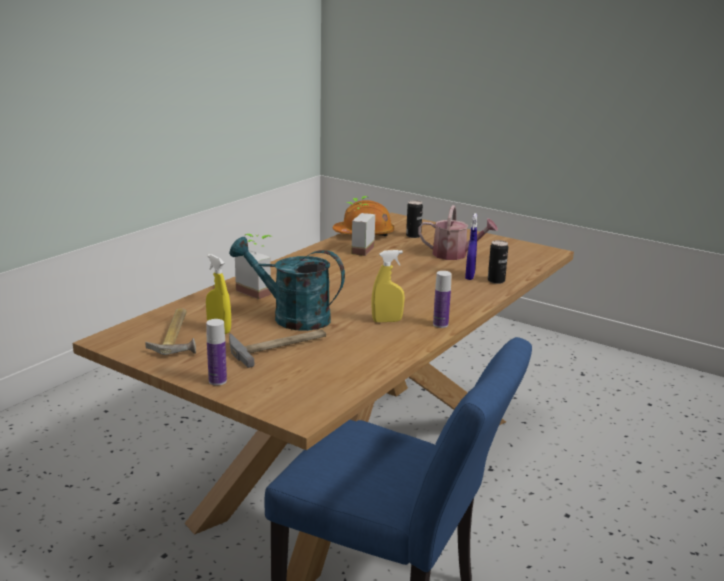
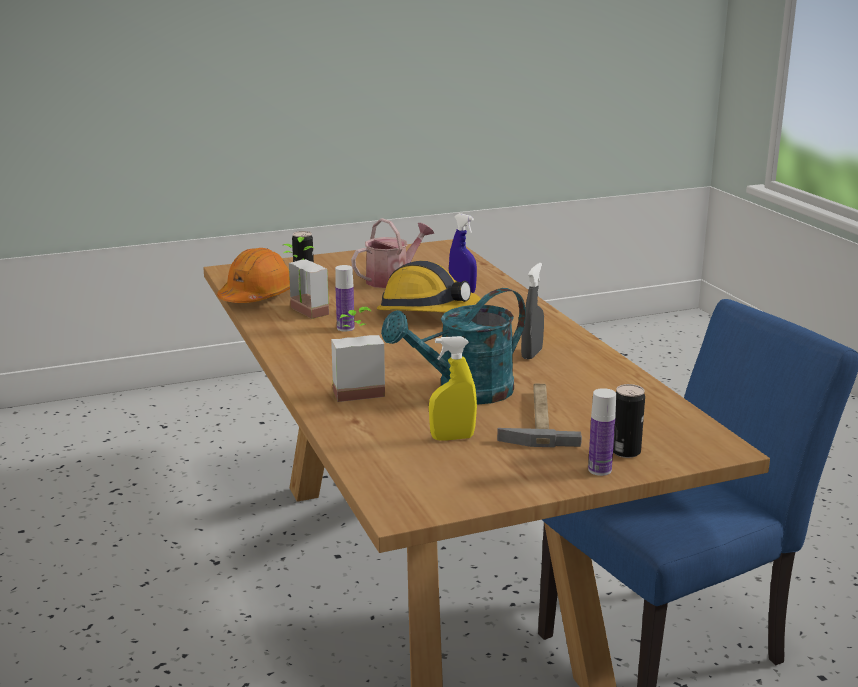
camera: 55 degrees left, 0 degrees up
(178, 336) = (445, 465): hammer -> none
(387, 321) = (531, 354): yellow spray bottle -> grey spray bottle
(414, 276) = (427, 311): none -> hard hat
(440, 324) = (569, 336): bottle -> bottle (345, 328)
(496, 281) = (488, 285): can -> can (625, 452)

